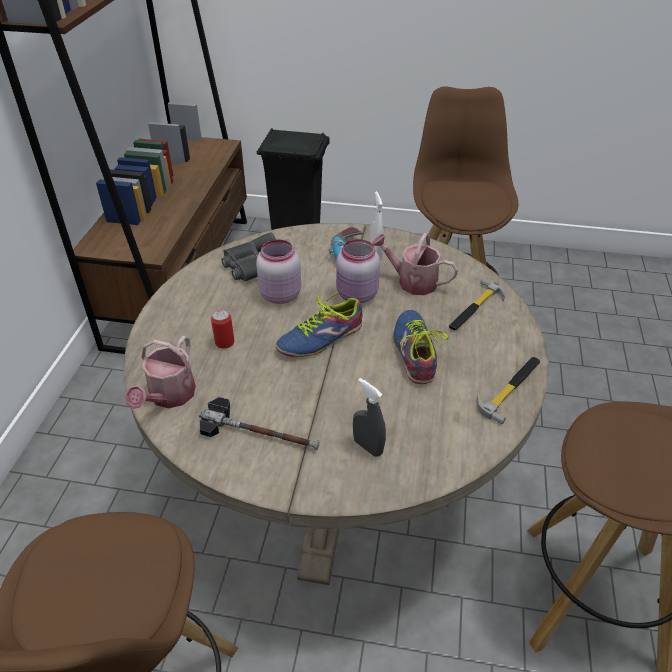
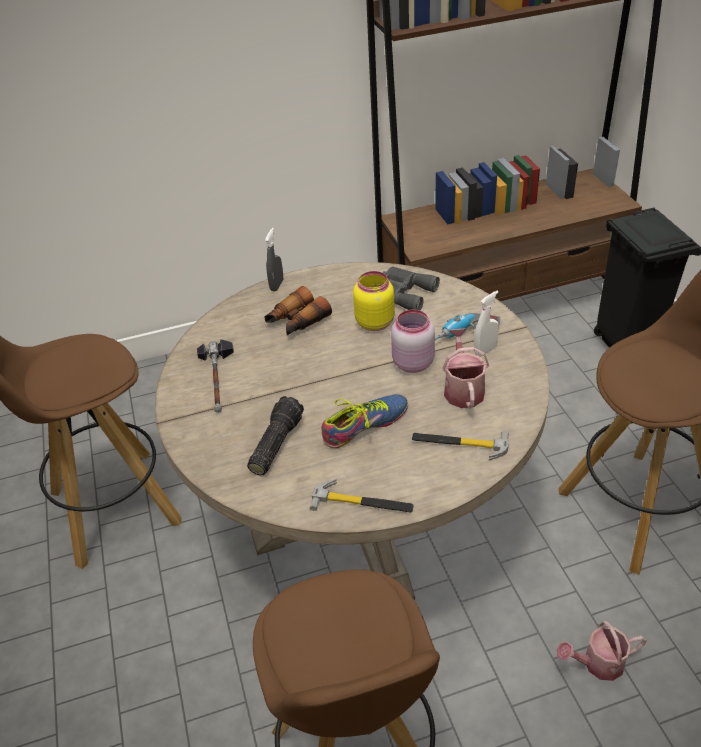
camera: 65 degrees right, 0 degrees up
(169, 396) = (225, 323): watering can -> watering can (598, 663)
(224, 342) = (297, 321): can -> binoculars
(279, 294) = (375, 322): pink jar -> yellow jar
(321, 338) = (339, 366): shoe -> none
(368, 447) = (237, 439): grey spray bottle -> grey spray bottle (277, 285)
(395, 420) = (275, 443): none -> flashlight

